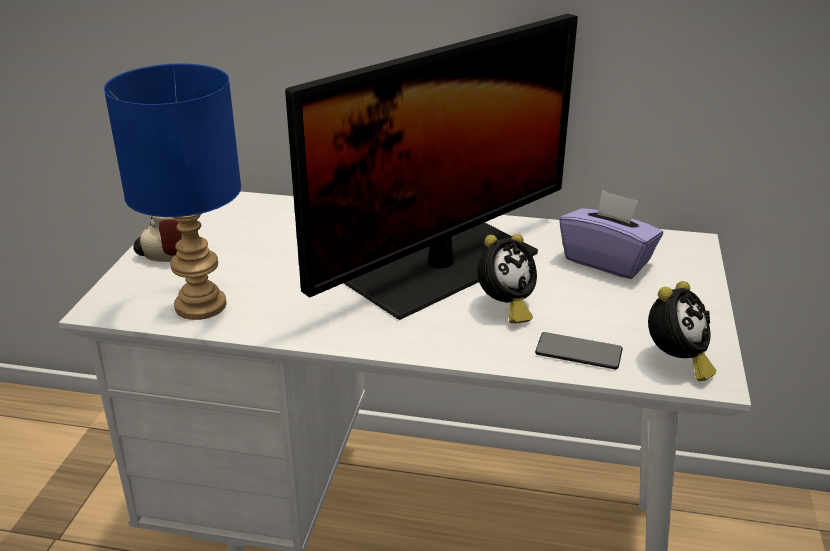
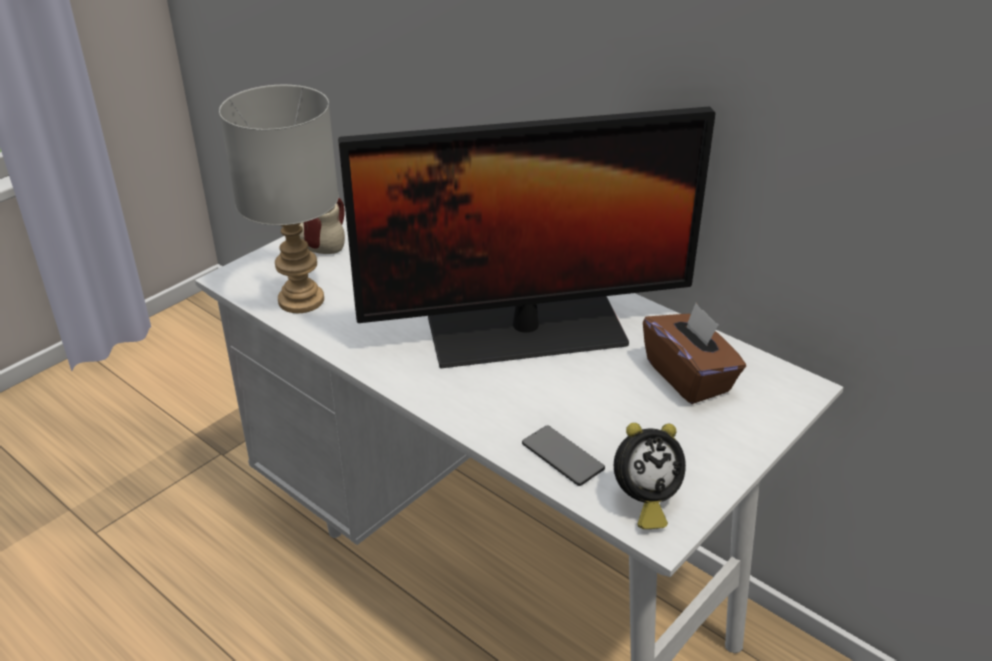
camera: 30 degrees right, 5 degrees up
(198, 305) = (300, 299): blue table lamp -> grey table lamp
(505, 307) = (541, 389): alarm clock -> none
(607, 261) = (689, 376): purple tissue box -> brown tissue box

